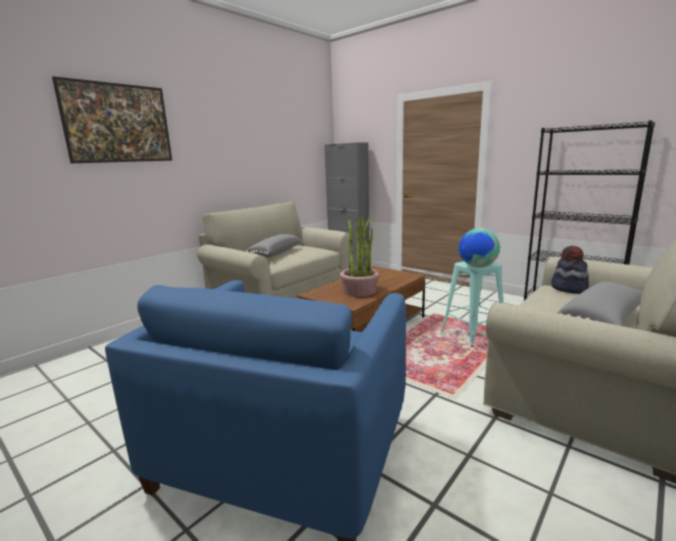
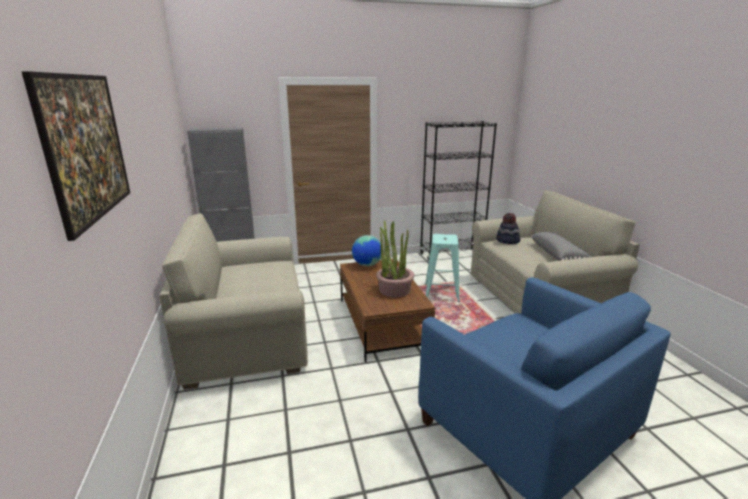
camera: 55 degrees left, 5 degrees up
(274, 253) = (249, 284): grey pillow -> none
(477, 266) = (451, 240): globe -> globe (367, 265)

